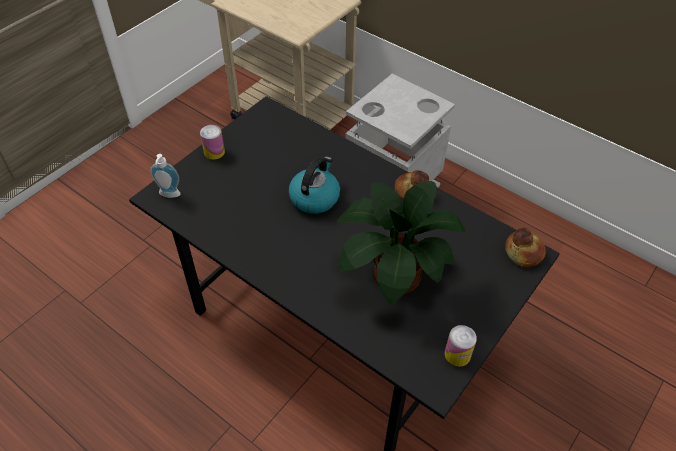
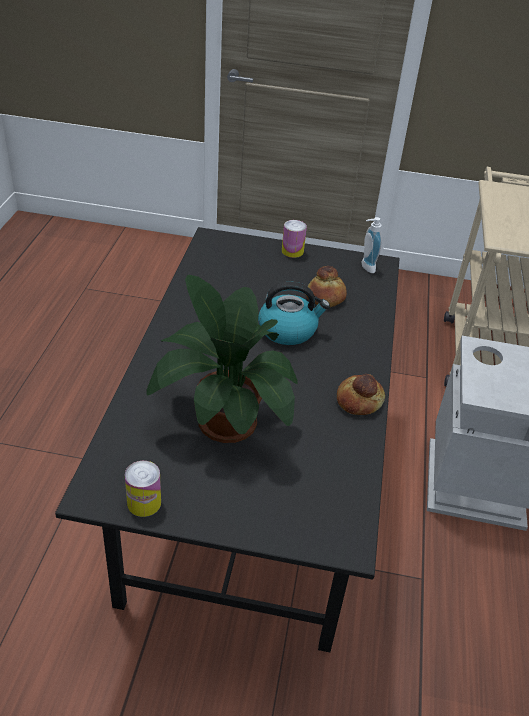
camera: 60 degrees right, 10 degrees down
(169, 195) = (218, 244): soap dispenser -> soap dispenser (365, 267)
(524, 252) = (344, 532): bread -> bread (326, 297)

